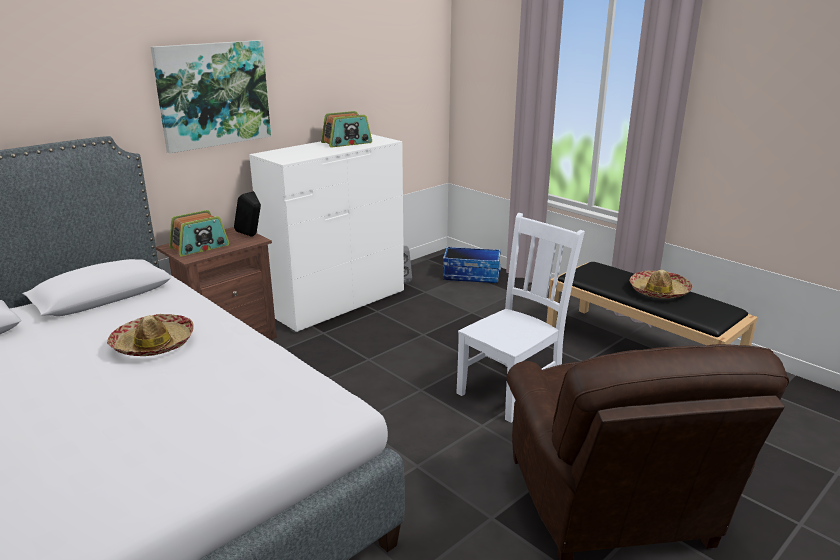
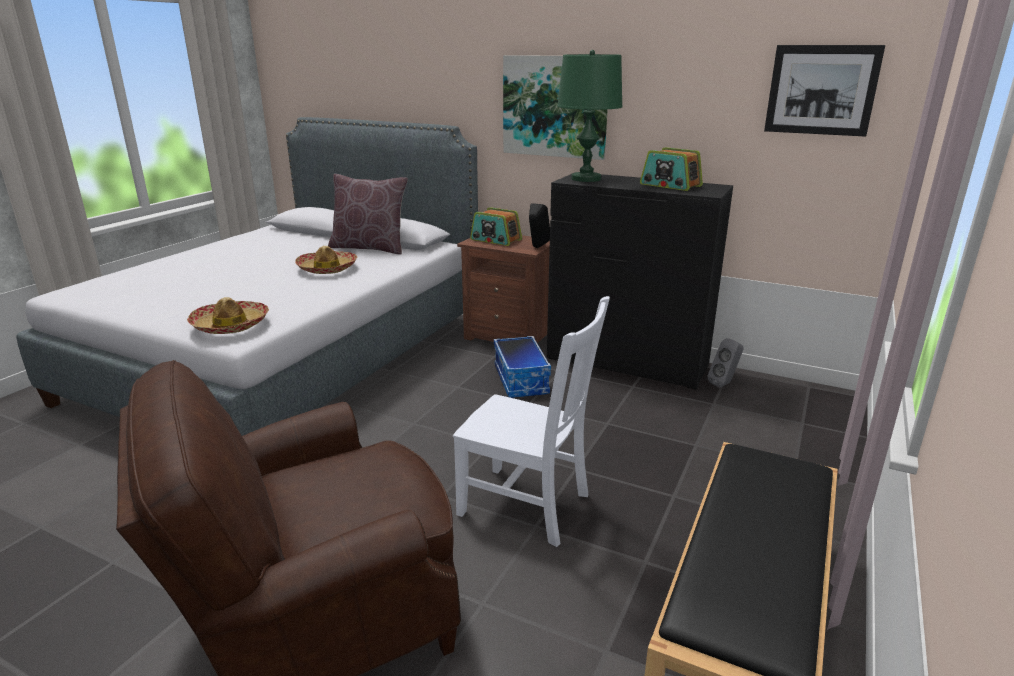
camera: 70 degrees right, 0 degrees up
(102, 313) = (369, 248): none -> brown pillow
(287, 155) = (586, 179): none -> green table lamp
(337, 303) = (626, 362): white dresser -> black dresser
(399, 54) = (821, 90): none -> picture
(472, 275) = (805, 426): storage box -> storage box (522, 380)
(659, 291) = (765, 543): hat -> hat (230, 325)

